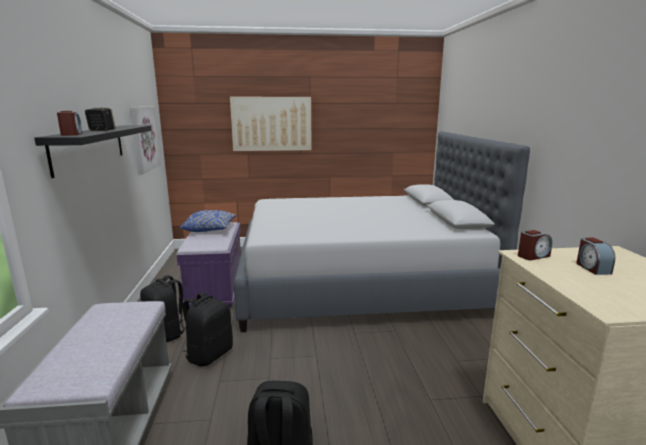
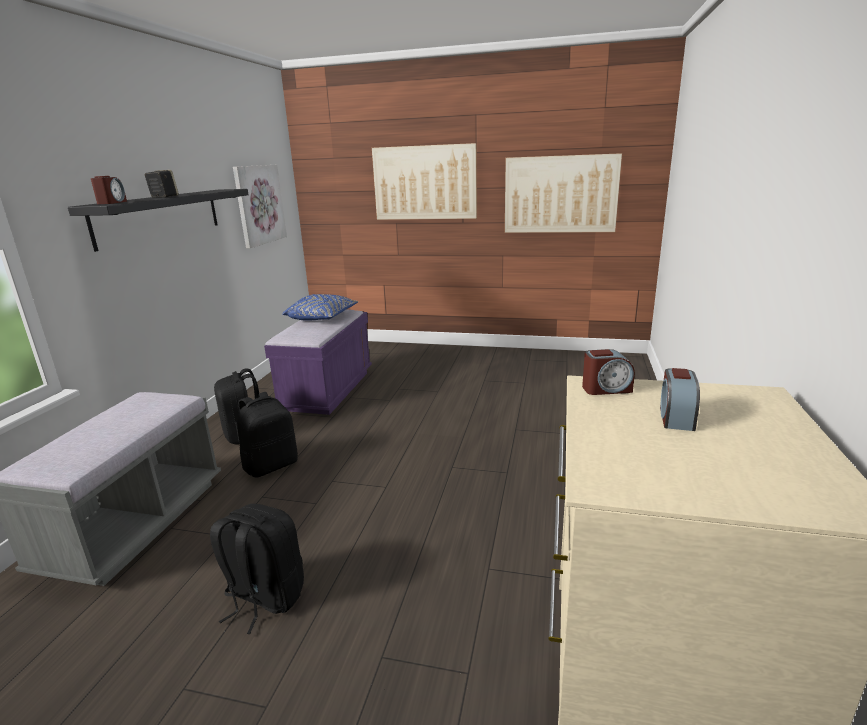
camera: 20 degrees right, 5 degrees up
(358, 282) = (503, 403): grey bed -> none
(369, 134) = (560, 194): none -> picture

